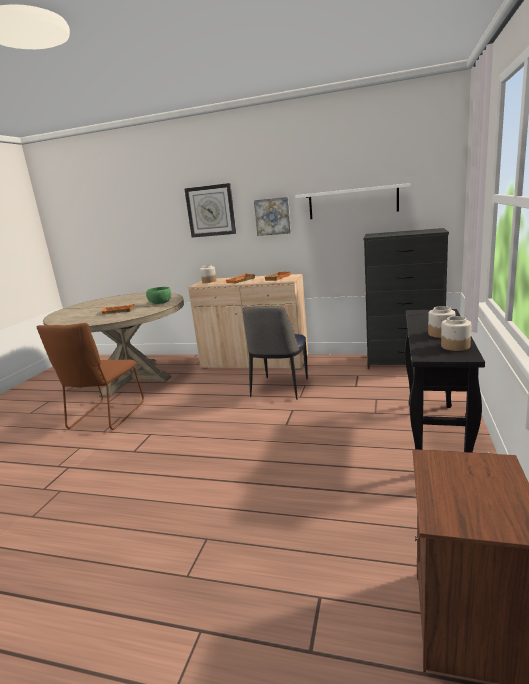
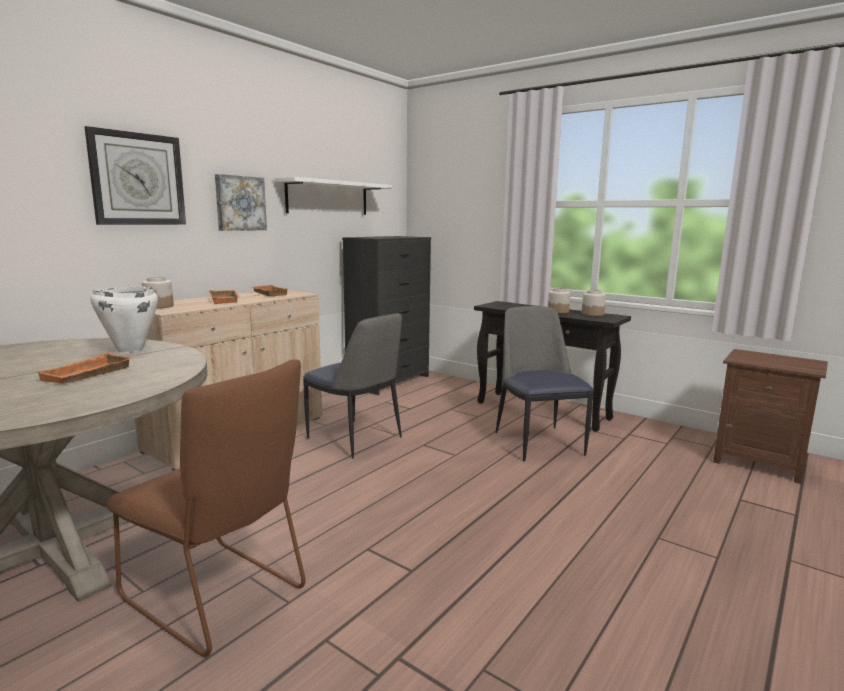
camera: 70 degrees left, 5 degrees down
(160, 303) = (129, 350): green bowl -> white cooking pot
(348, 451) = (538, 442): none -> chair

